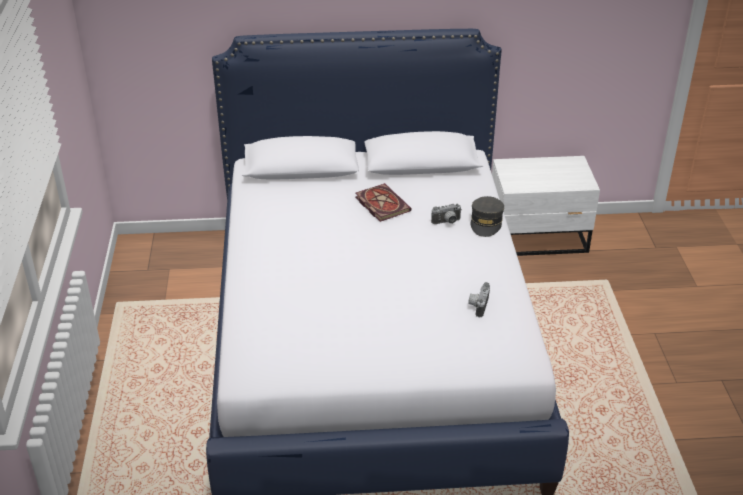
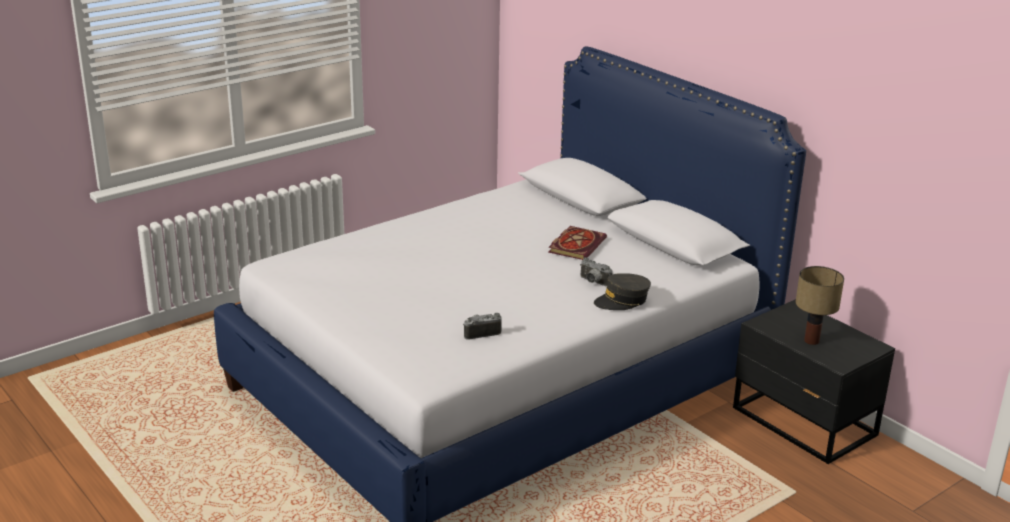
camera: 55 degrees right, 10 degrees down
(539, 238) = (804, 423): white nightstand -> black nightstand
(550, 179) = (810, 341): none -> table lamp

